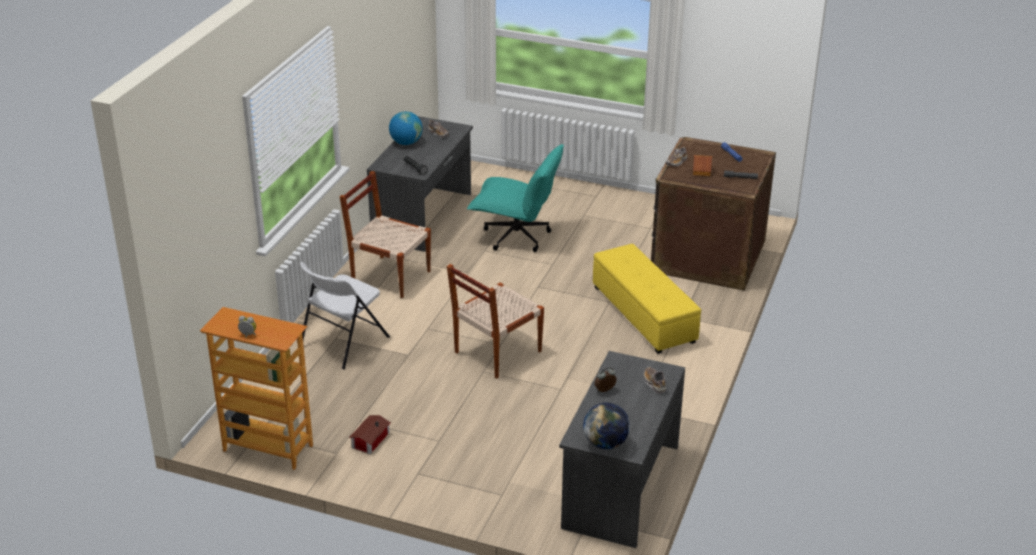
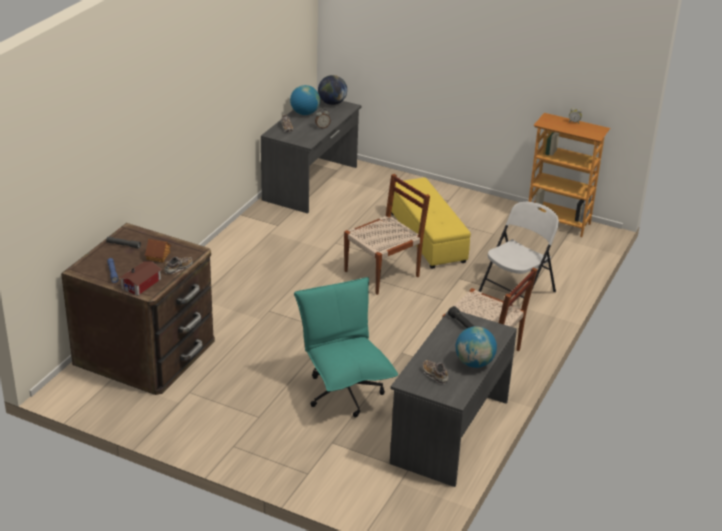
camera: 175 degrees left, 0 degrees up
(369, 440) = (485, 221): toy house -> toy house (142, 284)
(515, 236) = (344, 394): turquoise office chair -> turquoise office chair turned 45 degrees clockwise
(640, 416) = (304, 113): none -> globe
(643, 314) = (242, 296): yellow ottoman -> yellow ottoman (427, 237)

